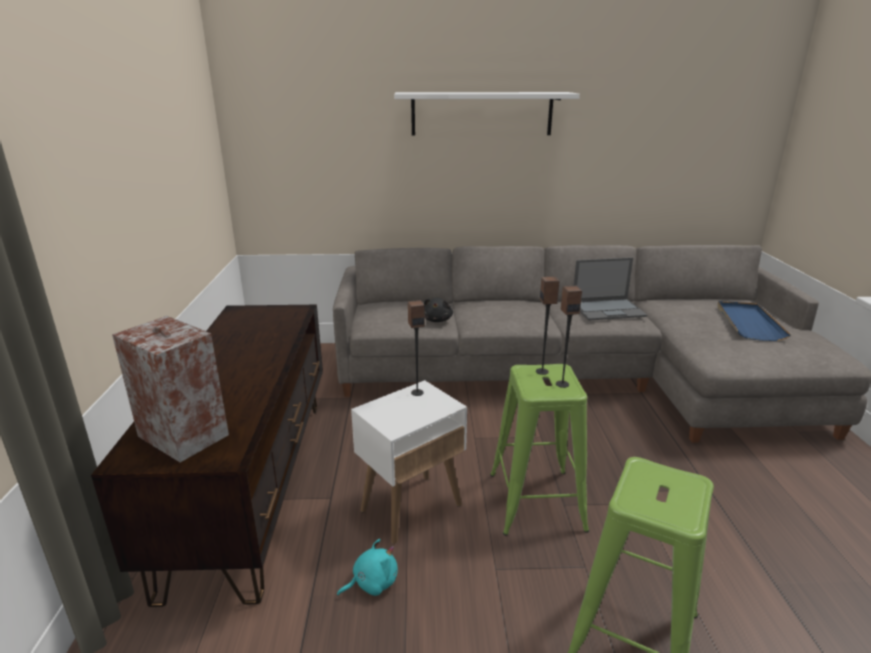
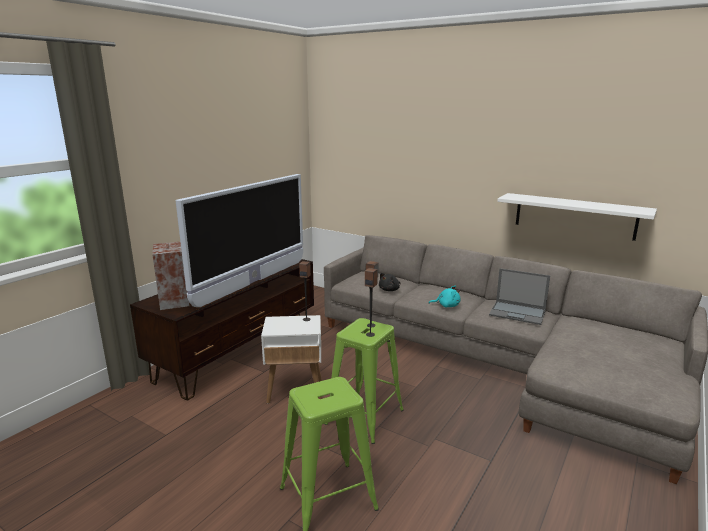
camera: 35 degrees right, 5 degrees down
(277, 359) = (253, 282): none -> television
(372, 582) = (238, 414): turquoise plush toy -> turquoise plush toy (446, 305)
(481, 114) = (461, 151): white shelf -> white shelf (574, 216)
(748, 323) = (626, 352): blue tray -> none

